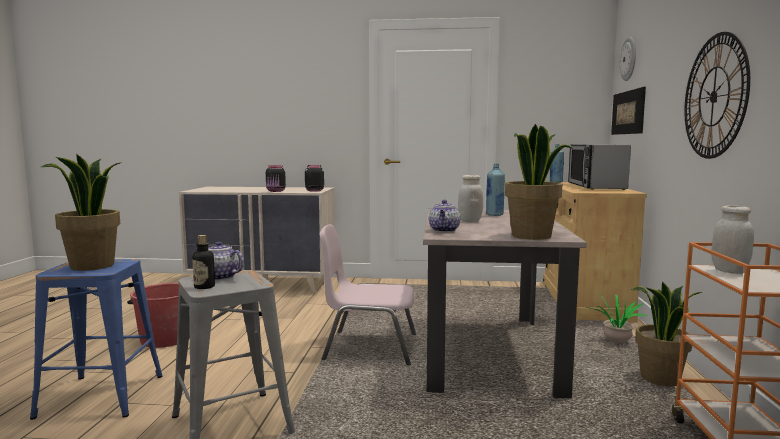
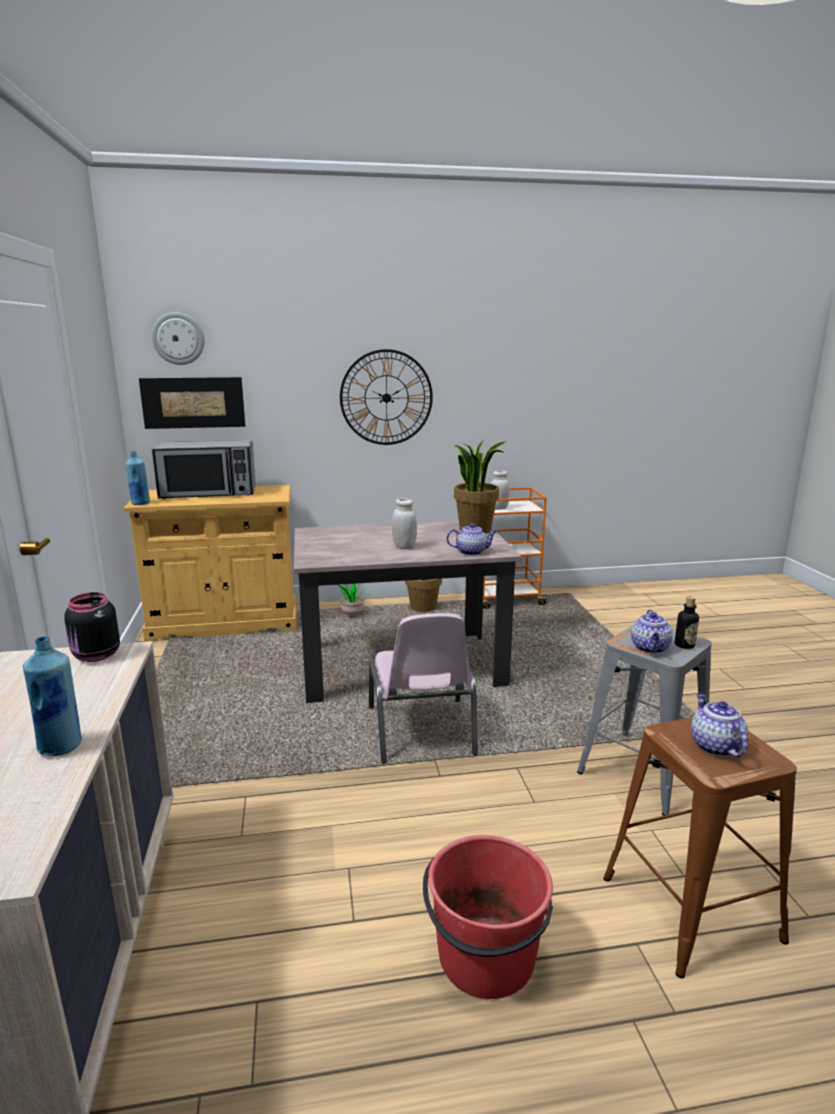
camera: 105 degrees left, 10 degrees up
(92, 266) = (714, 746): potted plant -> teapot
(101, 396) = (692, 907): blue stool -> brown stool
(276, 191) = (91, 699): black jar -> none
(494, 215) = (351, 540): blue bottle -> blue bottle (61, 746)

